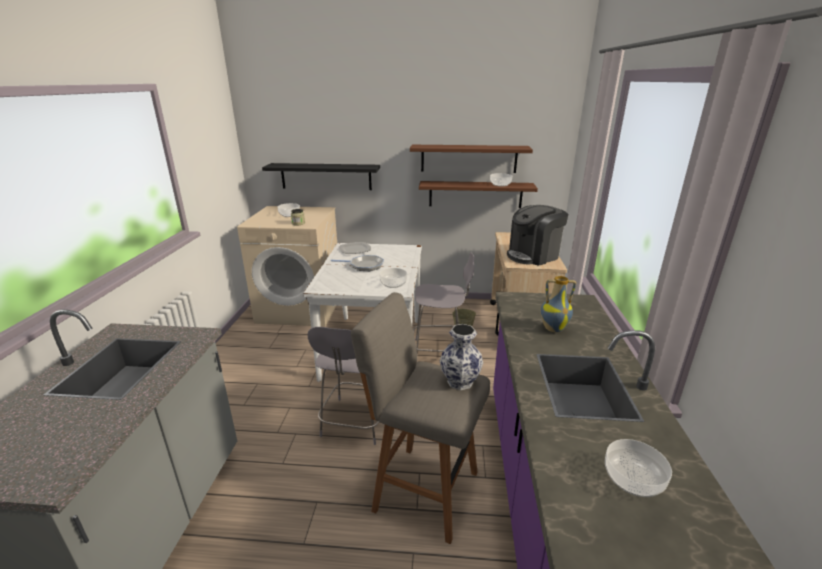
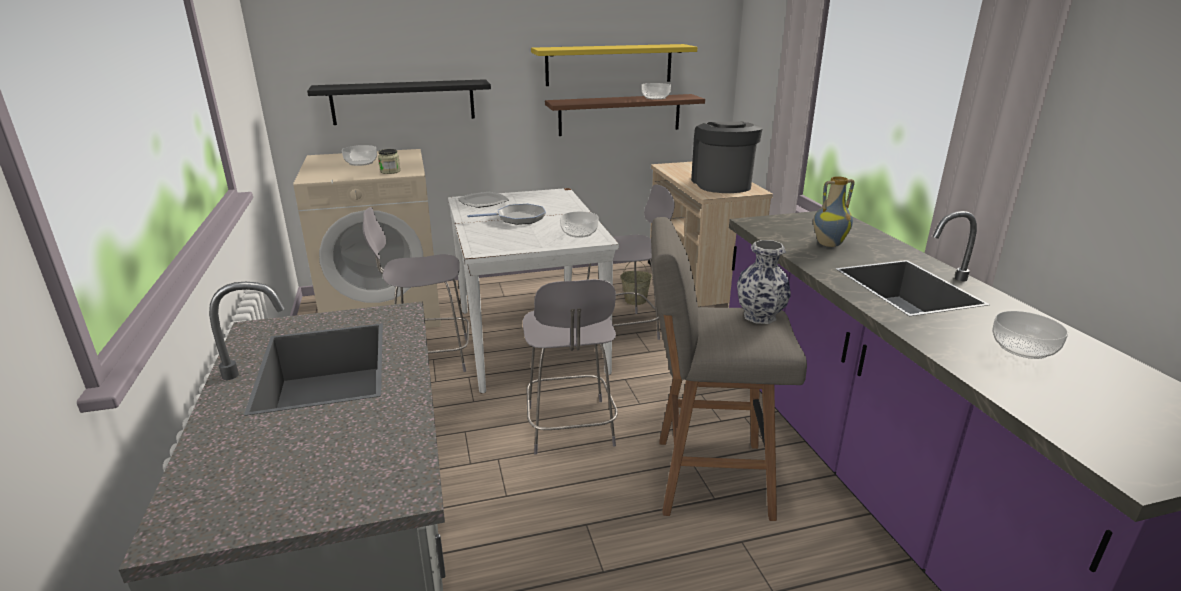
camera: 20 degrees left, 0 degrees up
(304, 347) = (429, 357): none -> grey chair
(468, 158) = (609, 64): brown shelf -> yellow shelf
(533, 256) = (722, 184): coffee machine -> coffee machine turned 135 degrees clockwise

